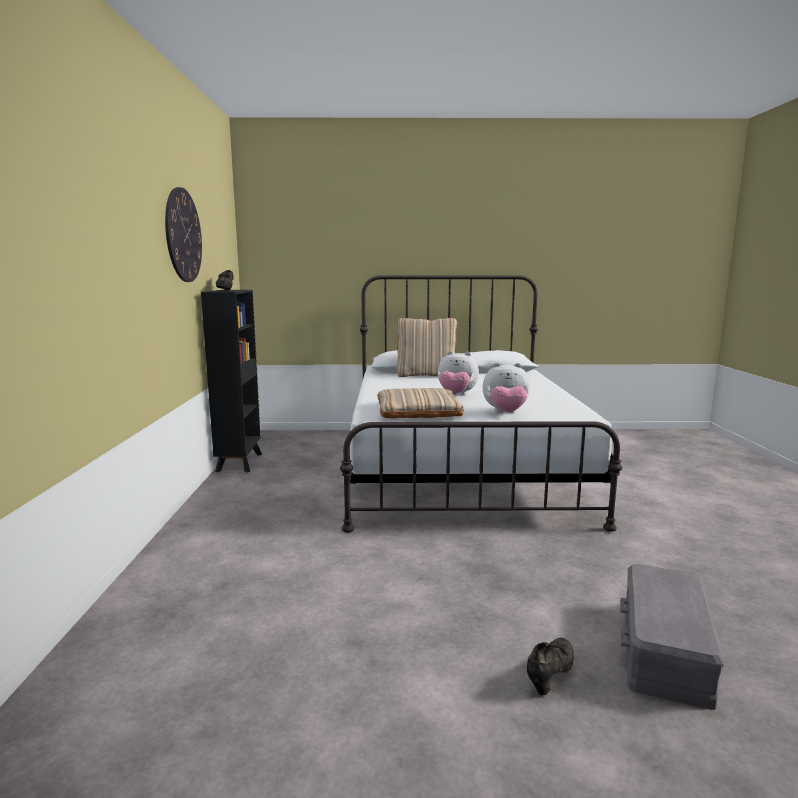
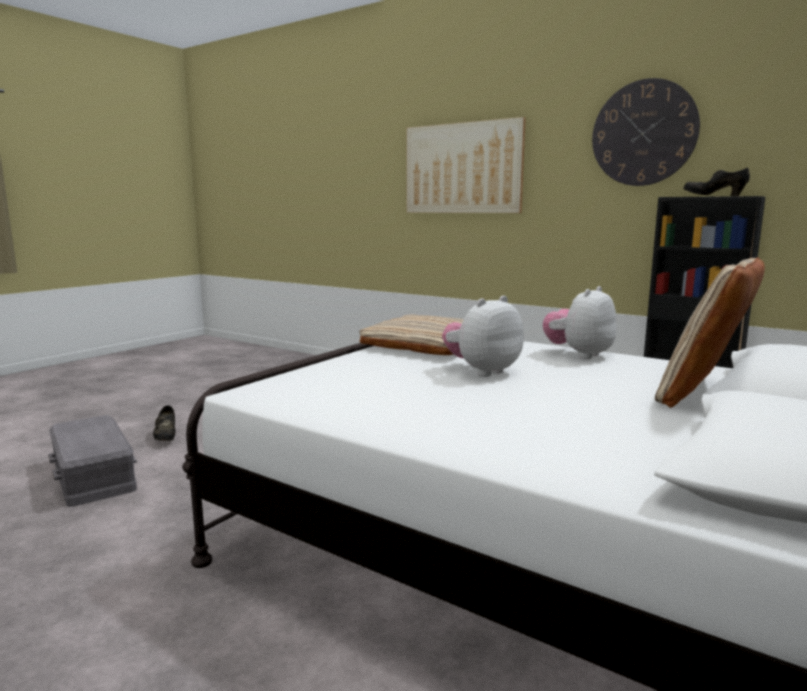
camera: 125 degrees right, 0 degrees up
(89, 255) = (462, 168): none -> picture
(505, 413) = (346, 366): plush toy -> plush toy (579, 355)

